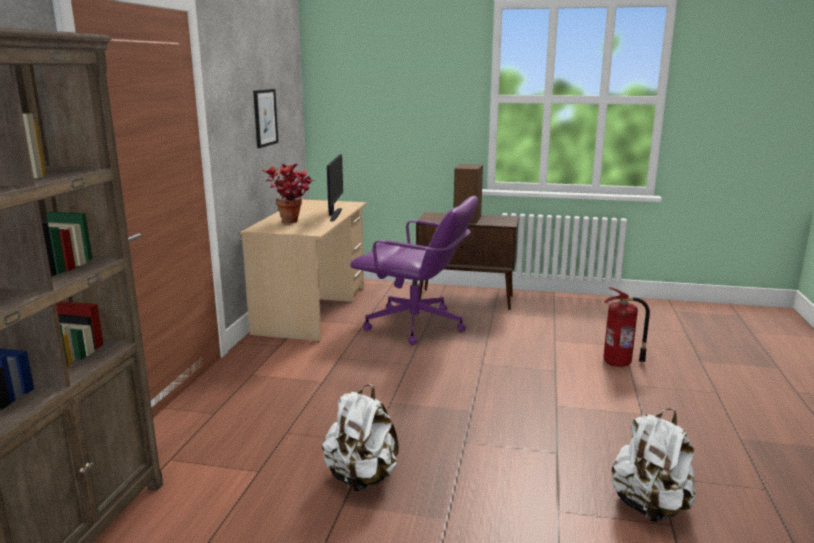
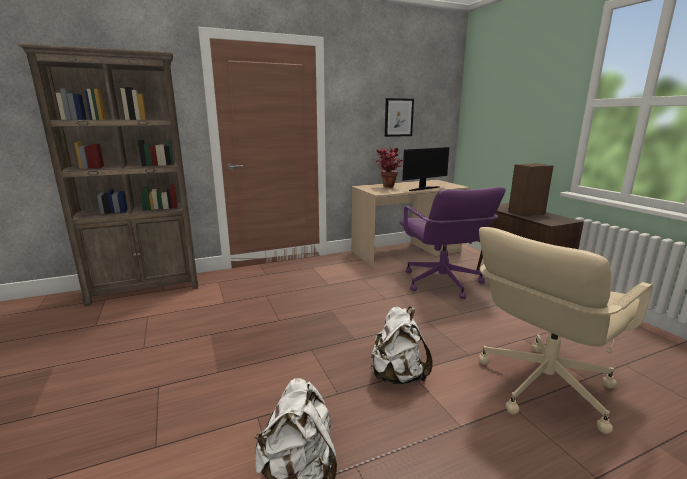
camera: 55 degrees right, 0 degrees up
(362, 478) = (240, 330): white backpack -> white backpack (397, 376)
(619, 363) = (542, 385): fire extinguisher -> beige office chair

